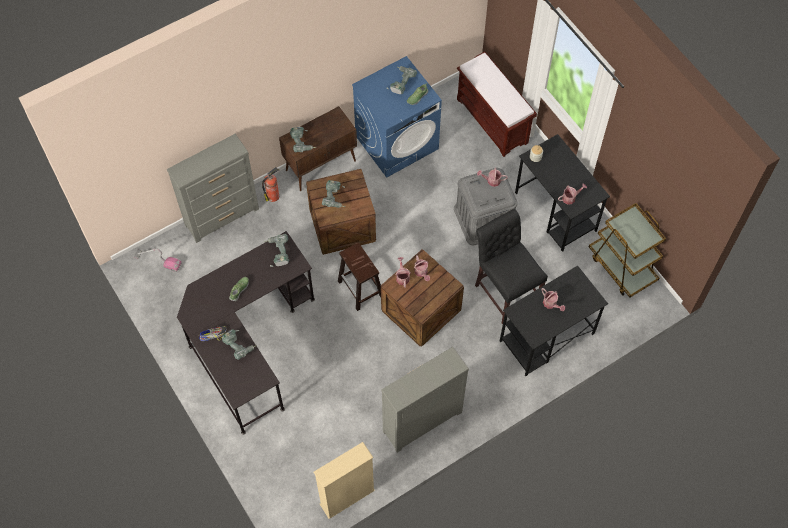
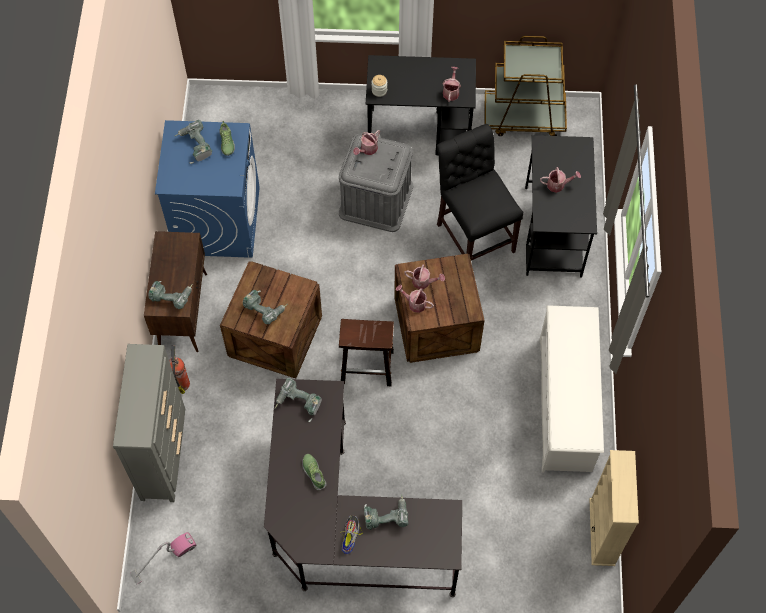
camera: 55 degrees left, 0 degrees up
(421, 422) = (565, 405): grey dresser -> white shoe rack
(493, 121) = (268, 118): brown bench -> none
(505, 291) = (473, 234): black chair -> black chair turned 60 degrees clockwise

